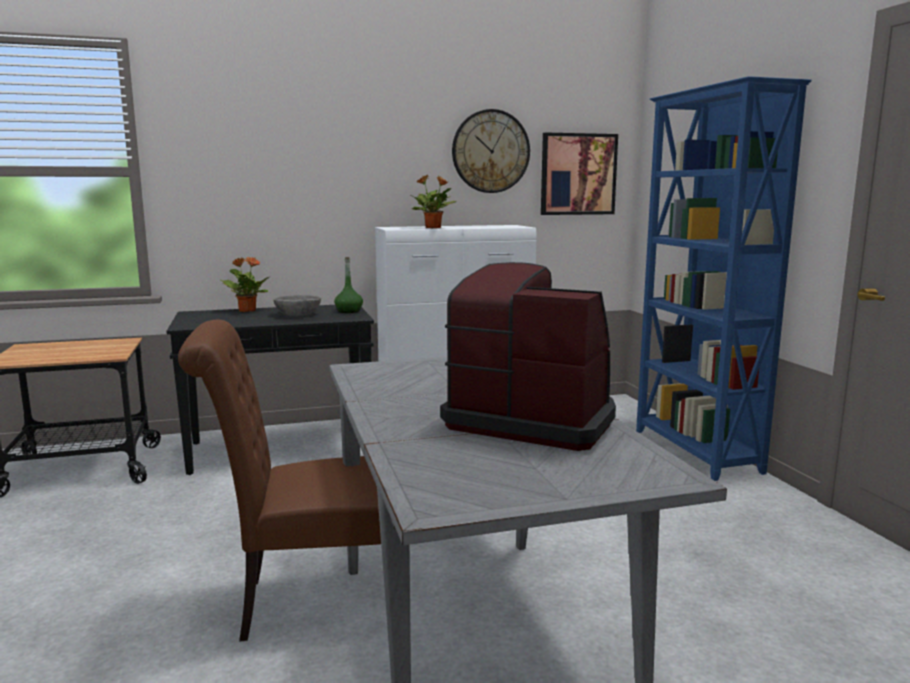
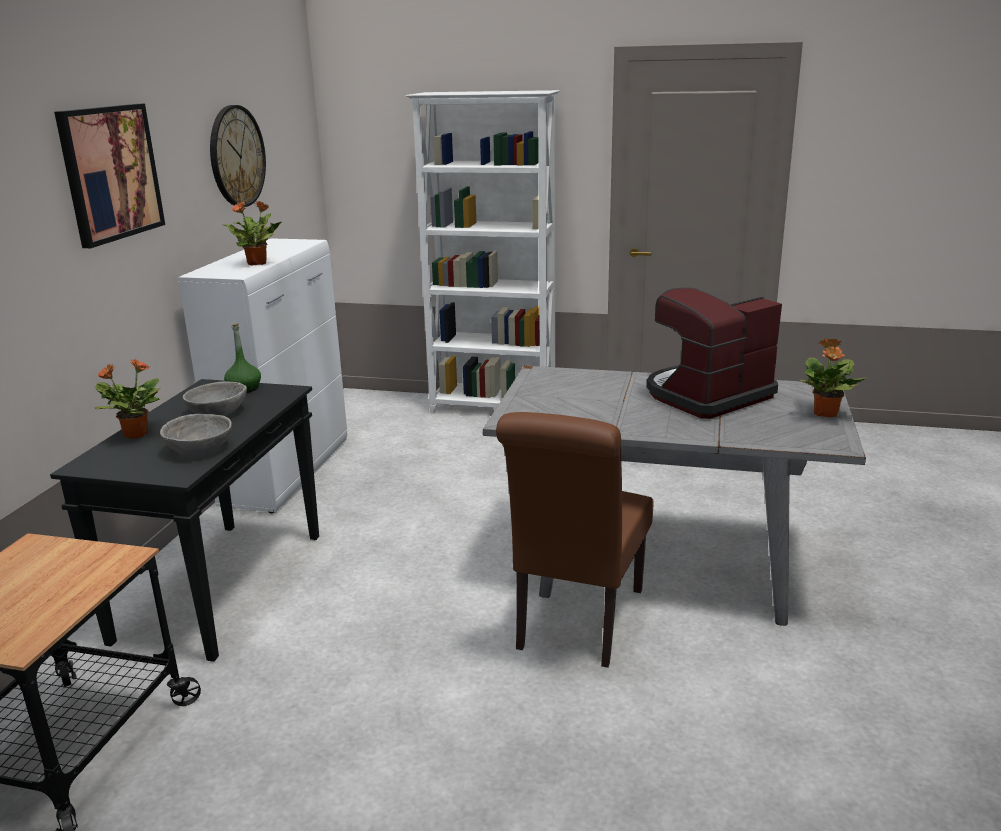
camera: 60 degrees left, 10 degrees up
(231, 322) = (199, 449): none -> grey bowl
(557, 488) = (825, 414): none -> potted plant
(578, 174) = (292, 169): picture -> picture (110, 173)
(695, 452) = (494, 408): blue bookcase -> white bookcase

